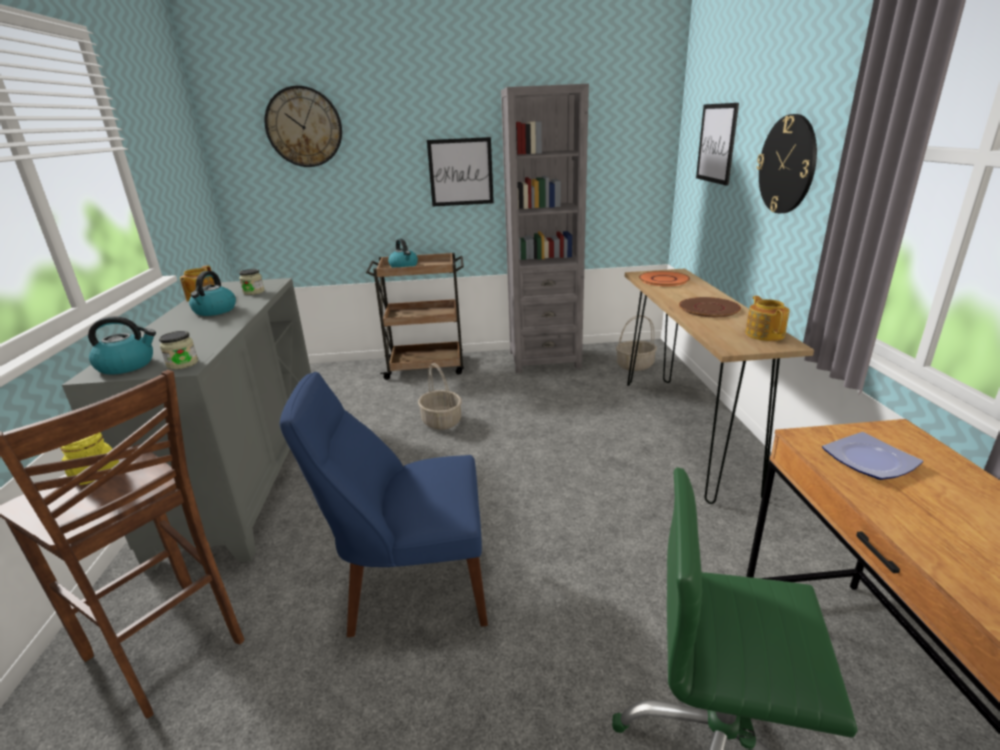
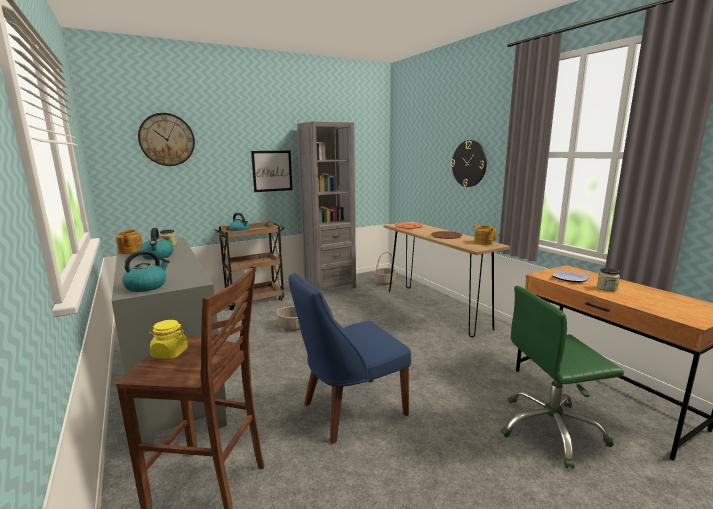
camera: 25 degrees left, 10 degrees down
(182, 364) = (191, 281): jar -> jar (607, 288)
(716, 143) = (419, 156): picture -> none

